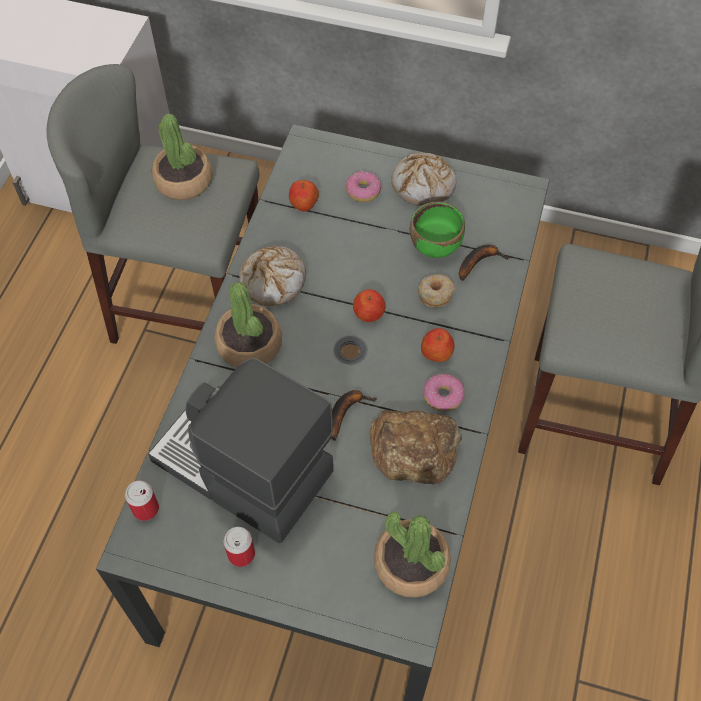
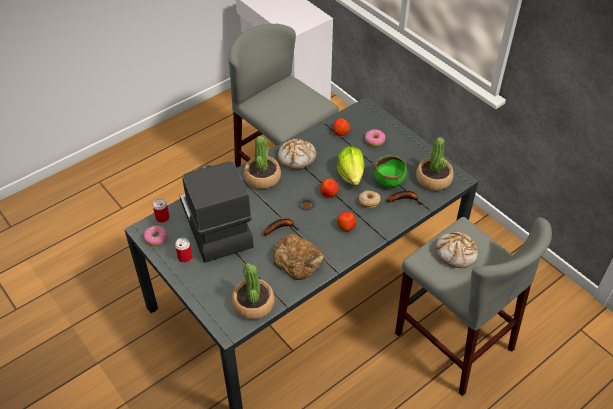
camera: 35 degrees right, 10 degrees down
(184, 181) = (295, 98): potted plant -> potted plant (433, 179)
(375, 264) = (351, 174): none -> lettuce
(423, 185) = (407, 152): bread -> bread (456, 253)
(443, 396) = (332, 246): donut -> donut (156, 238)

